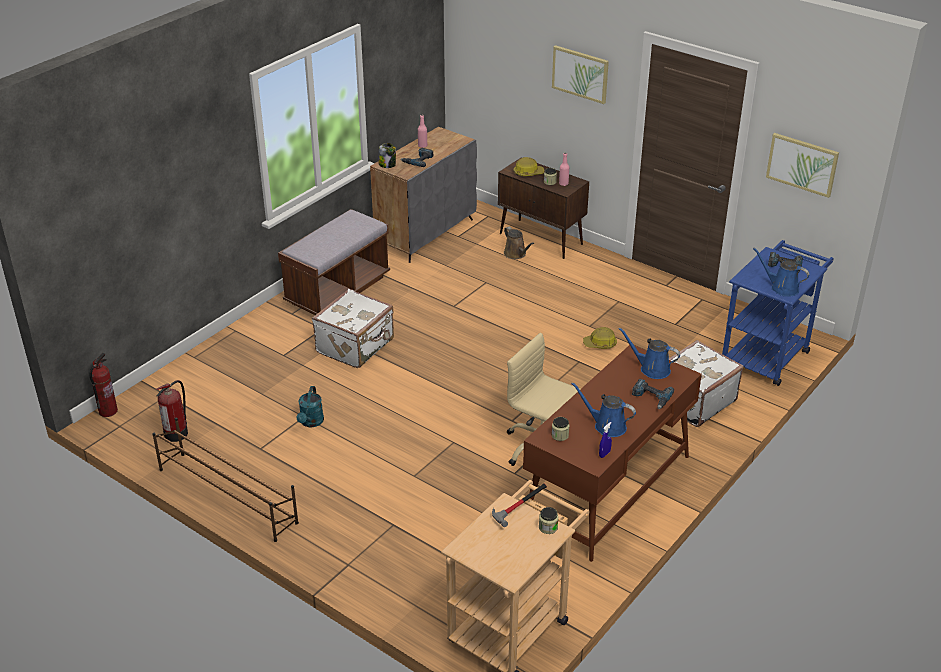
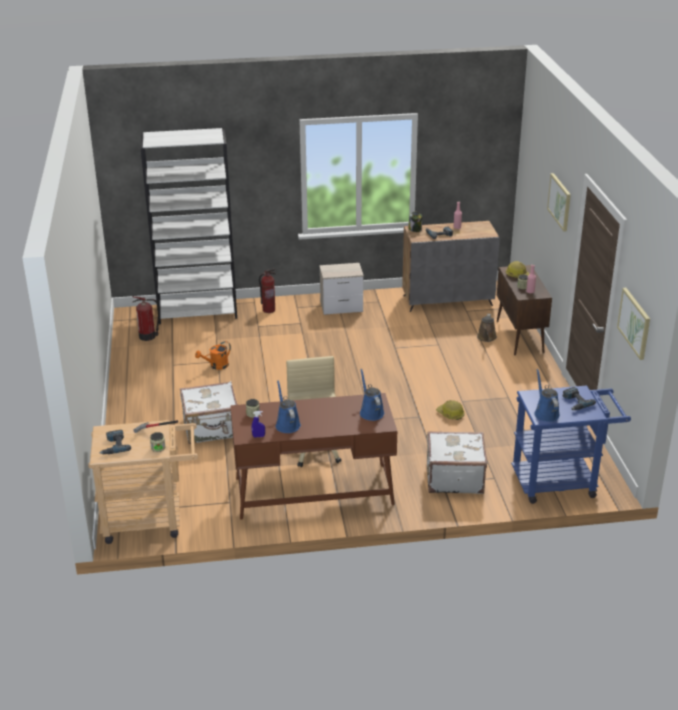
camera: 45 degrees right, 5 degrees down
(108, 411) = (135, 310): fire extinguisher -> fire extinguisher (269, 310)
(189, 374) = (198, 311): none -> white bookcase
(227, 495) = (123, 377): brown shoe rack -> none
(311, 423) = (216, 366): turquoise watering can -> orange watering can
(337, 290) = (342, 307): brown bench -> nightstand
(356, 346) = (303, 341): white suitcase -> white suitcase (211, 429)
(651, 397) = (340, 425): power drill -> power drill (114, 446)

